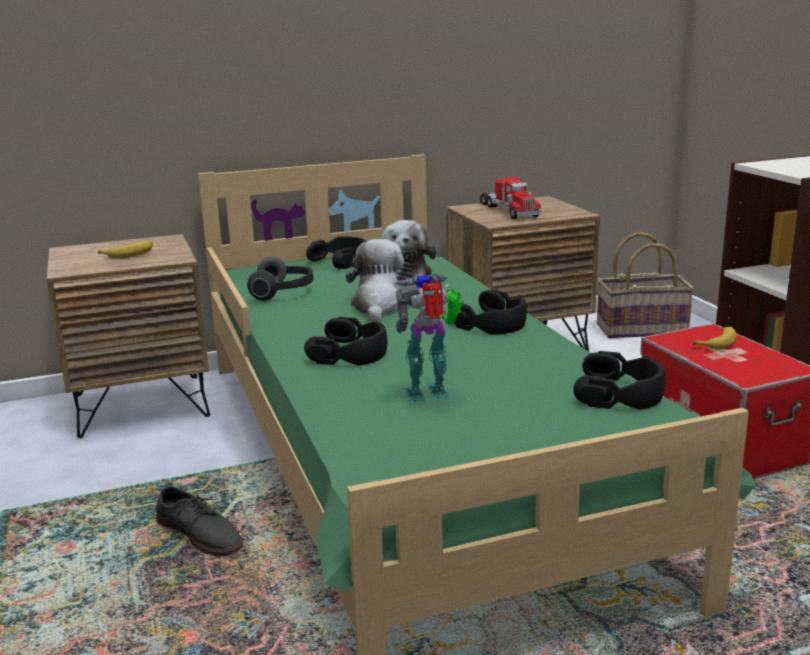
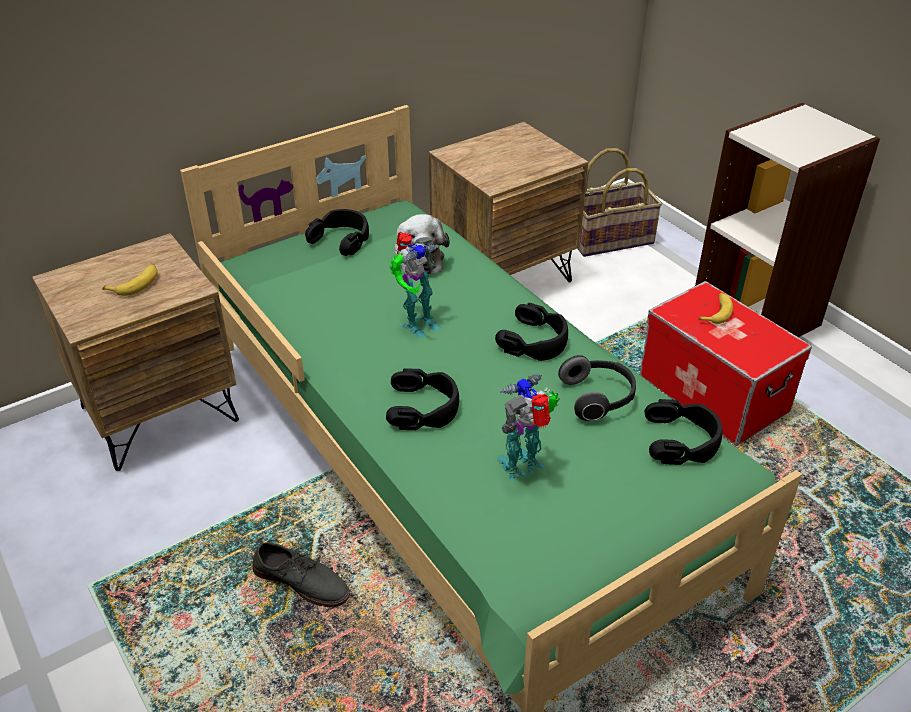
camera: 15 degrees left, 20 degrees up
(283, 292) = (308, 306): headphones -> headphones (598, 398)
(379, 307) = (417, 324): plush toy -> toy robot
(508, 210) = (496, 158): toy truck -> none

